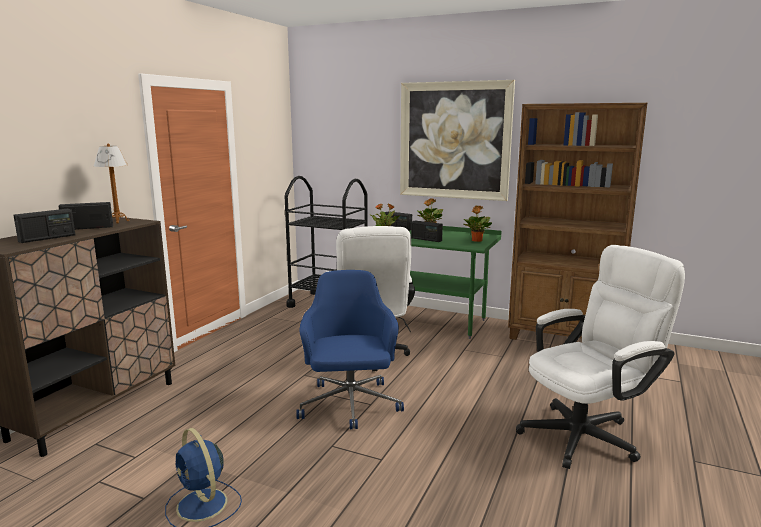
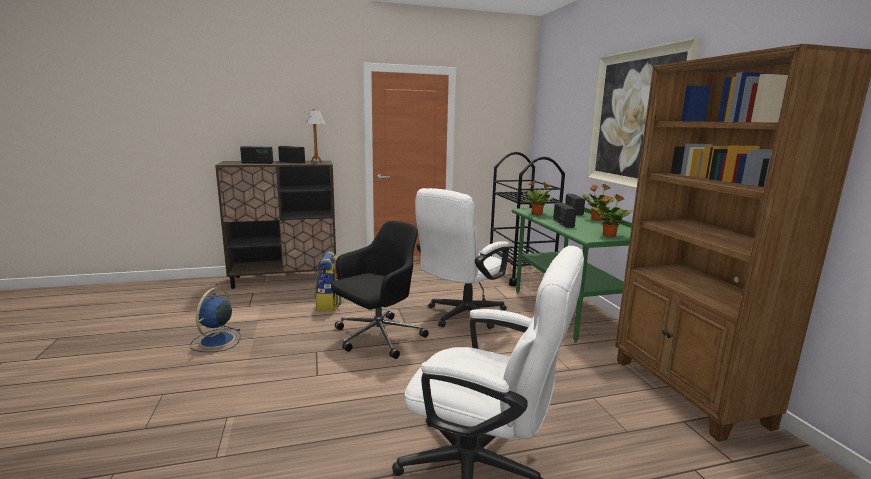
camera: 50 degrees right, 0 degrees up
(231, 405) = (329, 304): none -> backpack
(350, 405) = (377, 337): blue office chair -> black office chair

